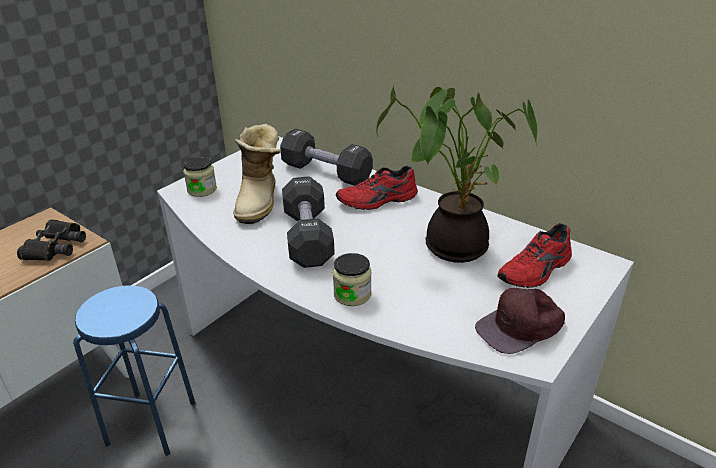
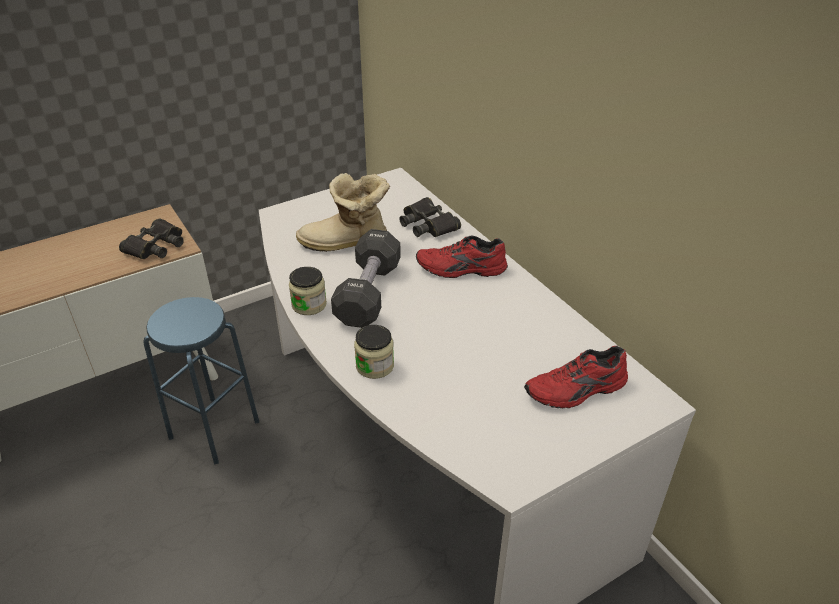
camera: 20 degrees right, 5 degrees up
(202, 190) = (299, 218): jar -> jar (309, 305)
(260, 201) = (346, 243): boot -> boot turned 60 degrees clockwise
(326, 172) = (428, 224): black dumbbell -> black binoculars
(452, 244) = (507, 337): potted plant -> none
(521, 327) = (518, 447): brown cap -> none

